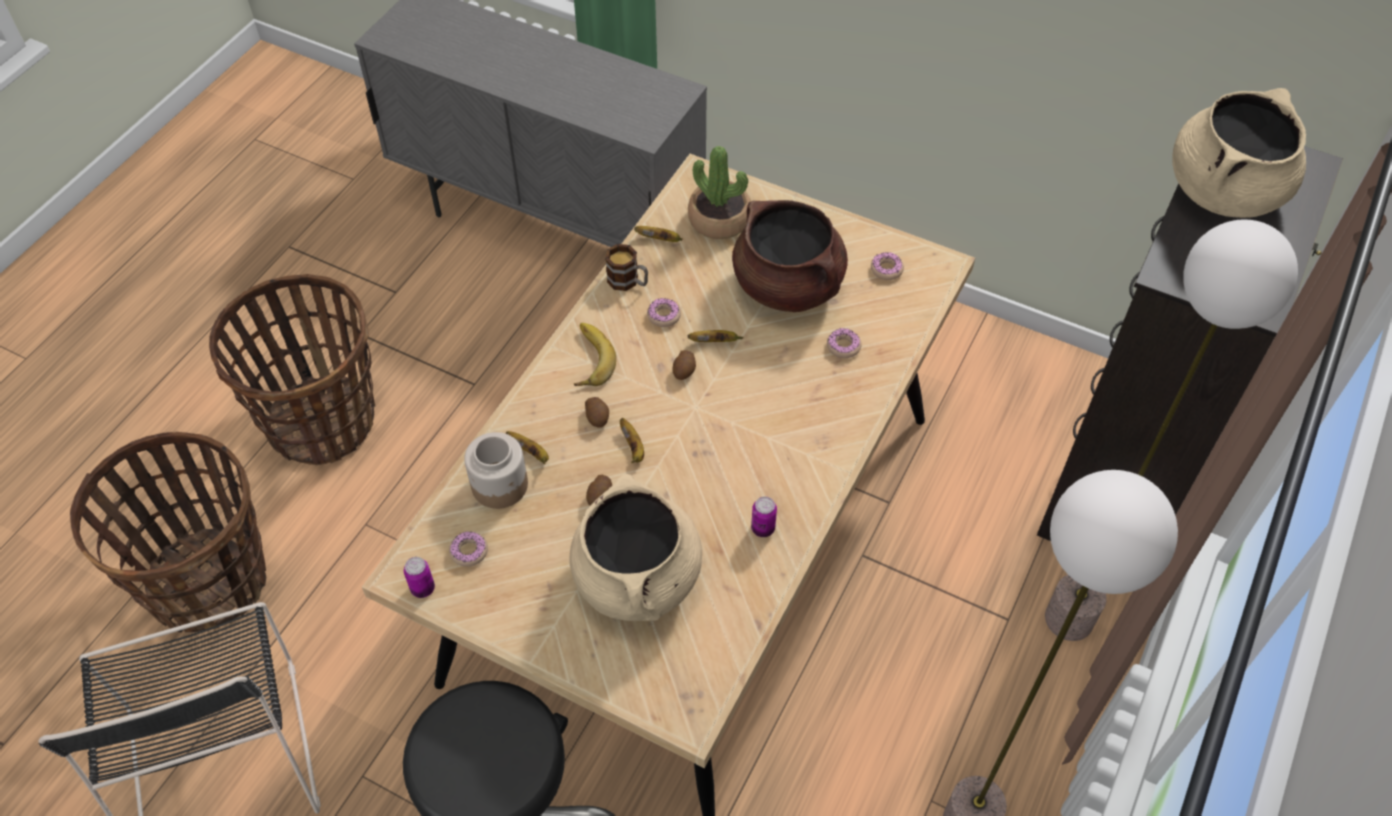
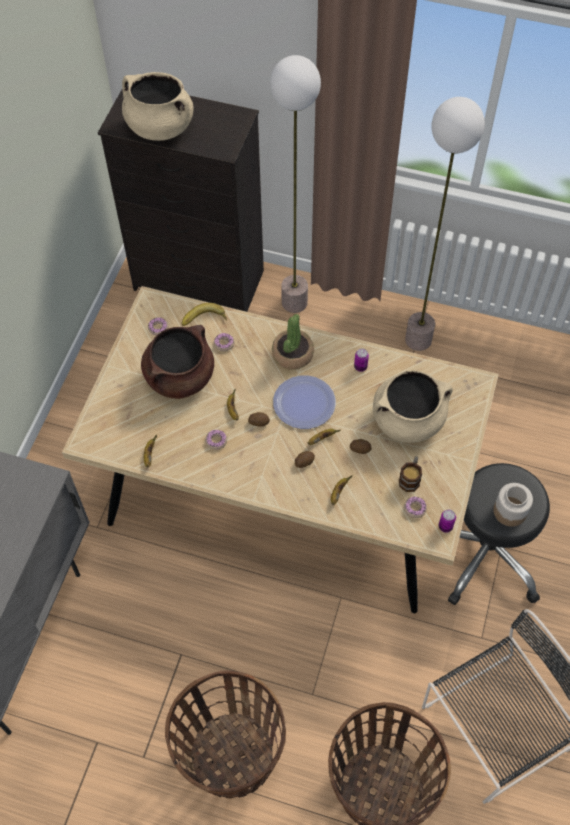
camera: 100 degrees left, 5 degrees up
(500, 485) = (365, 503): jar -> jar (509, 511)
(587, 359) = (260, 477): banana -> banana (204, 320)
(628, 282) = (190, 466): mug -> mug (410, 478)
(706, 435) = (304, 403): none -> plate
(719, 219) = (126, 423): potted plant -> potted plant (292, 354)

